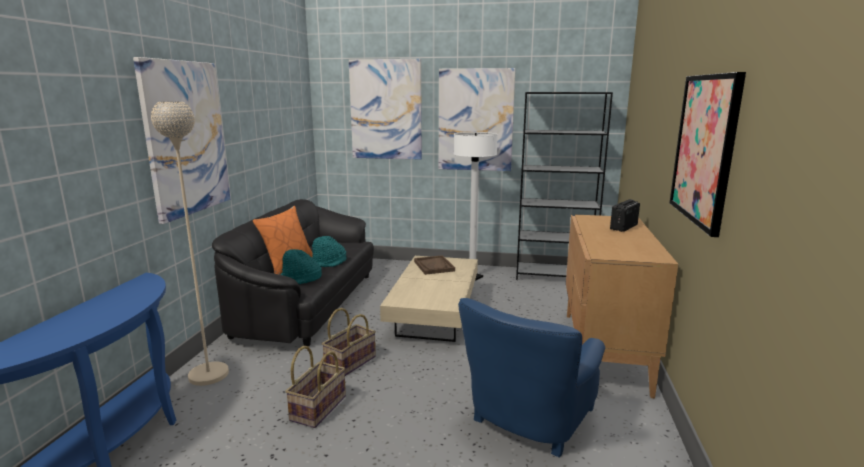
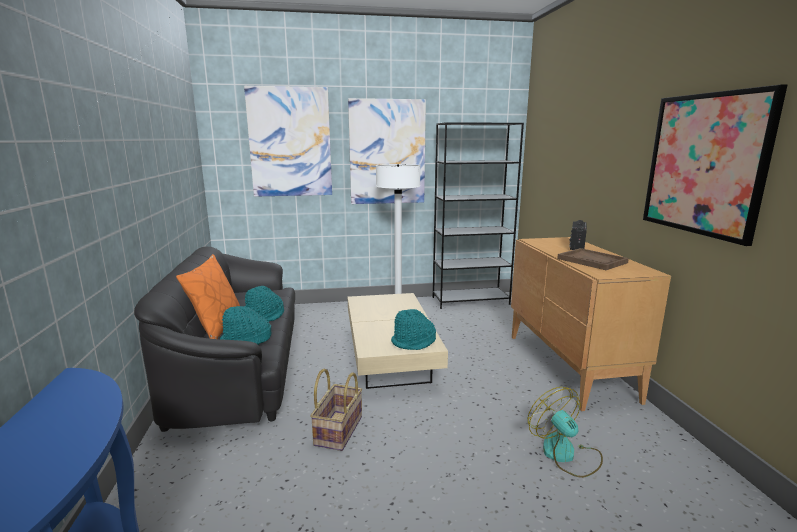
camera: 20 degrees left, 0 degrees up
(186, 138) = (92, 172): picture -> none
(209, 375) = (163, 488): beige floor lamp -> none
(317, 408) = (338, 498): basket -> none
(434, 266) = (377, 305): brown tray -> brown tray (592, 261)
(437, 300) = (413, 342): none -> turquoise hat
(529, 420) = (565, 455): blue armchair -> fan

